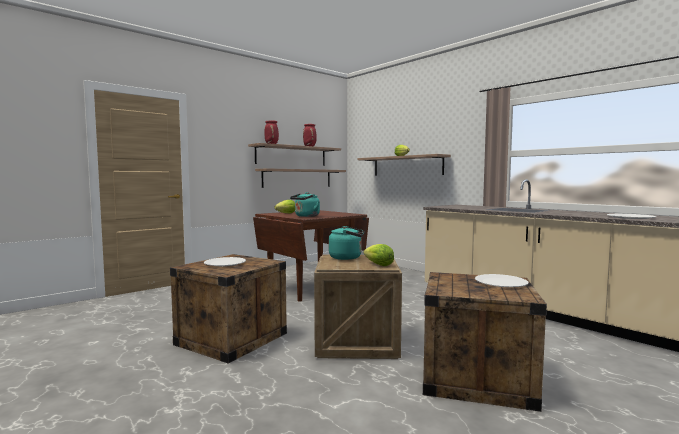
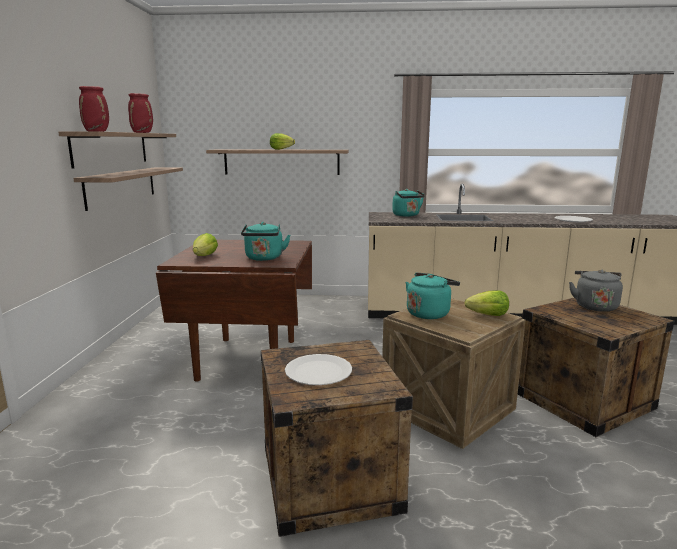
camera: 45 degrees left, 10 degrees up
(472, 206) = (407, 215): none -> turquoise kettle
(501, 282) = (594, 306): white plate -> grey kettle

